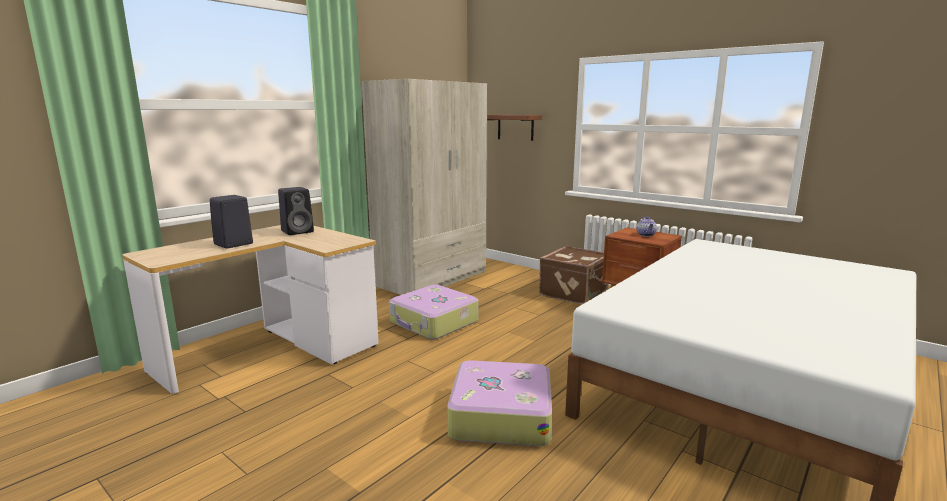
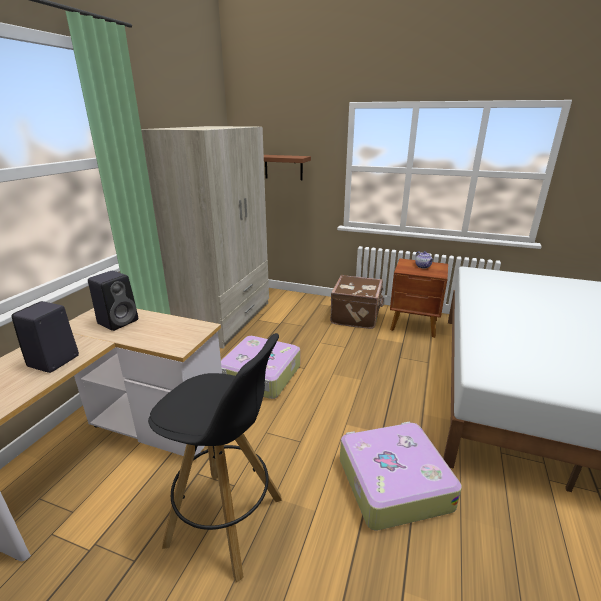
camera: 20 degrees left, 10 degrees up
(330, 407) = (227, 521): none -> black stool

